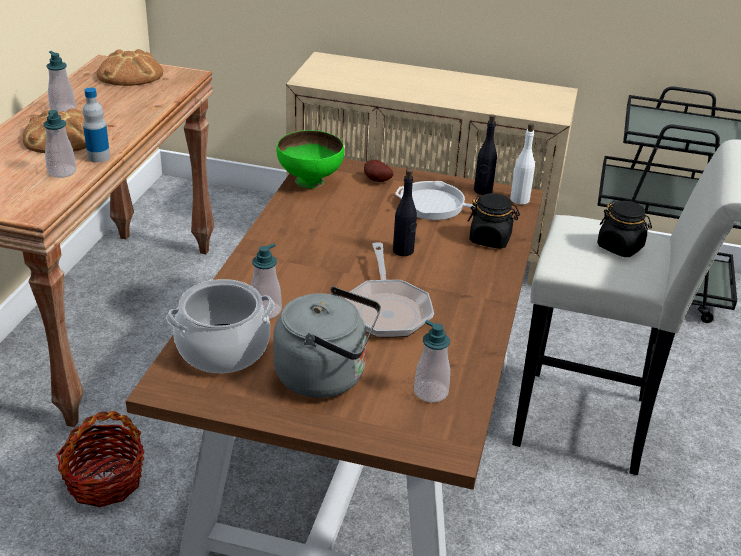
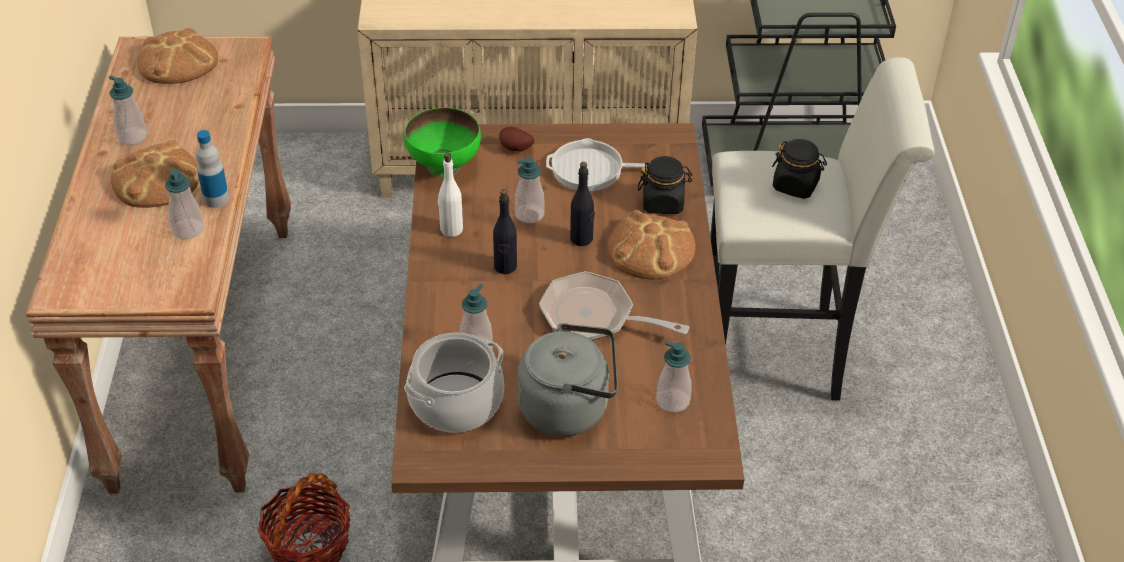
camera: 15 degrees left, 10 degrees up
(365, 225) = (529, 214): none -> soap dispenser
(387, 310) = (595, 317): frying pan -> frying pan turned 135 degrees clockwise
(463, 270) = (651, 250): none -> bread
(483, 190) = (632, 138): black bottle -> black bottle (505, 267)
(519, 200) = (674, 142): white bottle -> white bottle (451, 229)

